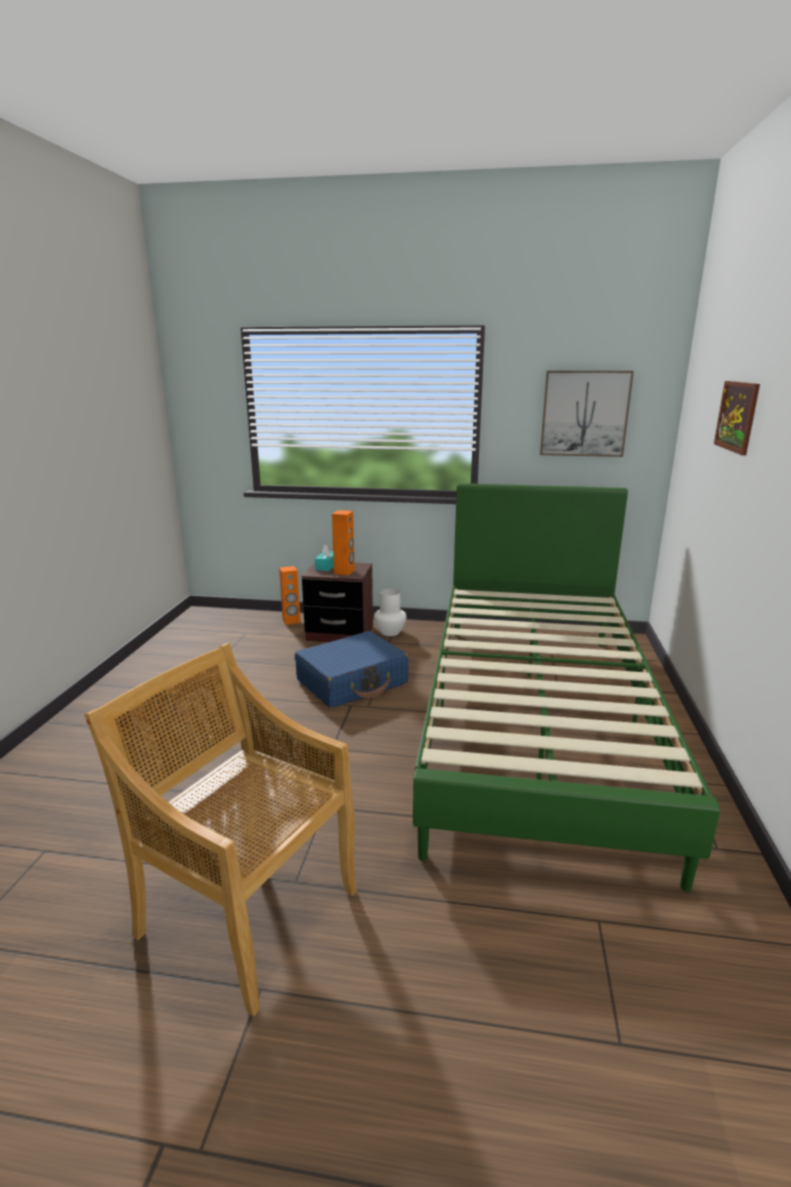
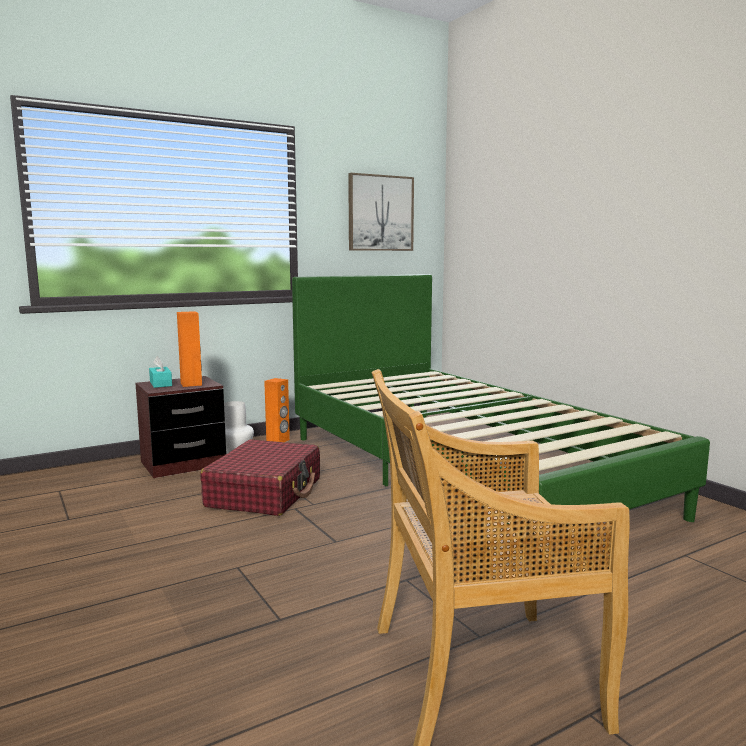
camera: 40 degrees left, 10 degrees down
(291, 621) = (104, 468): orange speaker -> orange speaker (278, 441)
(352, 682) = (265, 493): blue suitcase -> red suitcase
(736, 416) = (542, 195): picture -> none

